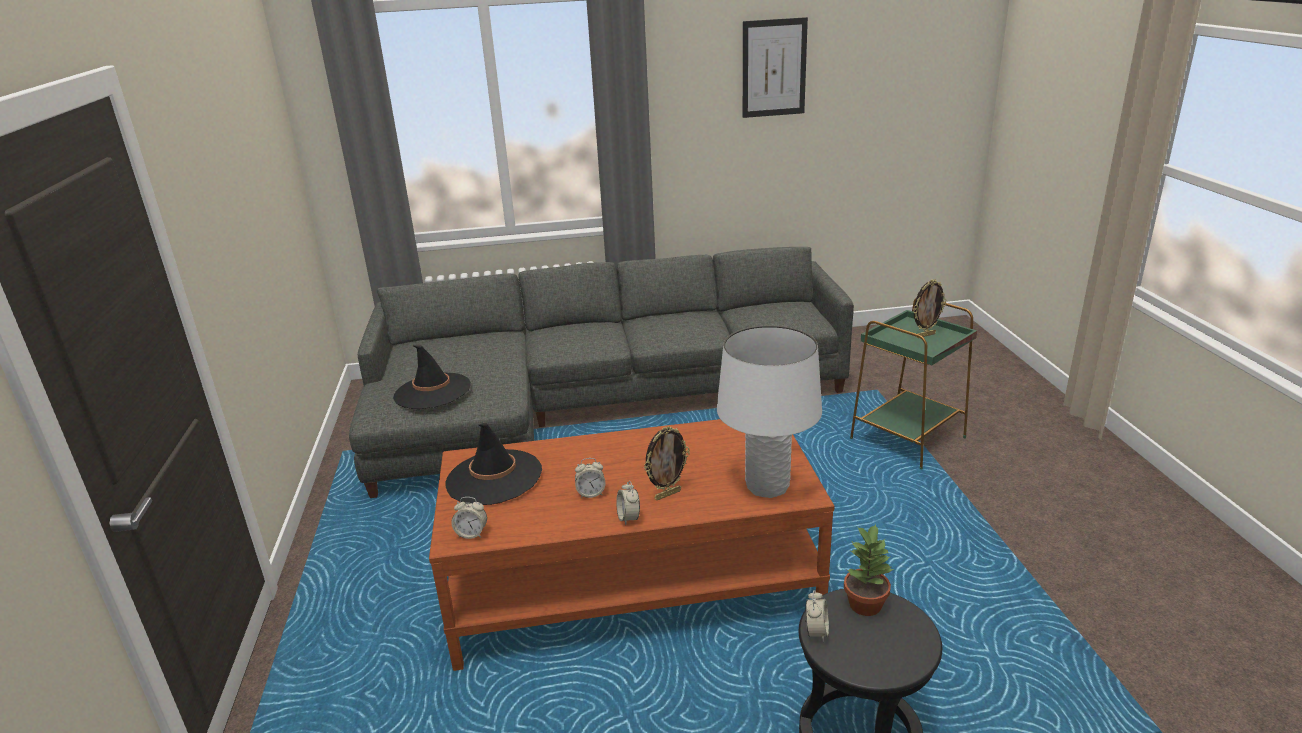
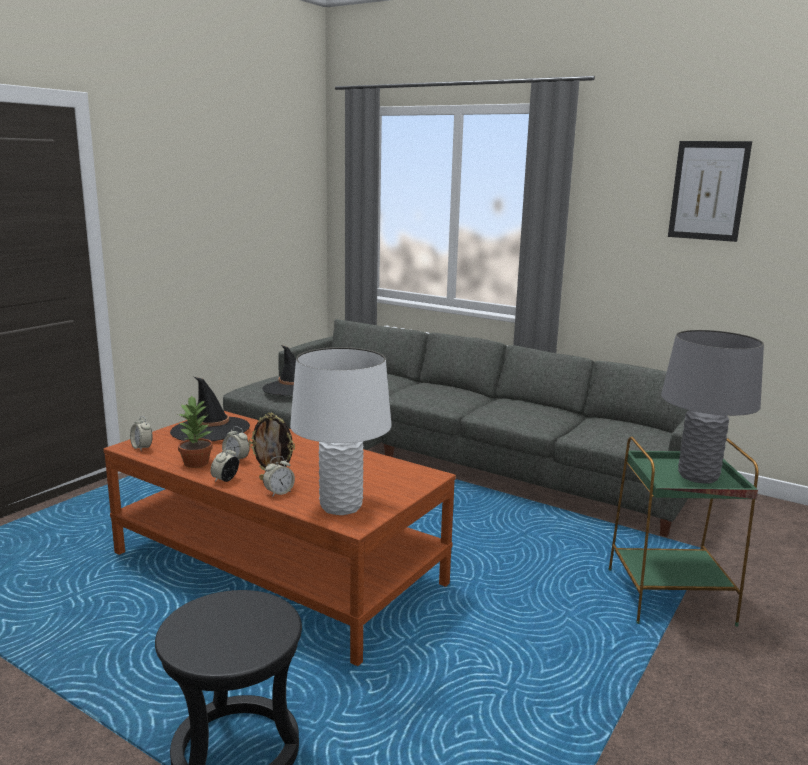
camera: 40 degrees right, 10 degrees down
(816, 632) = (203, 605): alarm clock -> alarm clock (279, 492)
(865, 604) = (267, 612): potted plant -> potted plant (197, 463)
(925, 335) = (698, 476): picture frame -> grey table lamp

